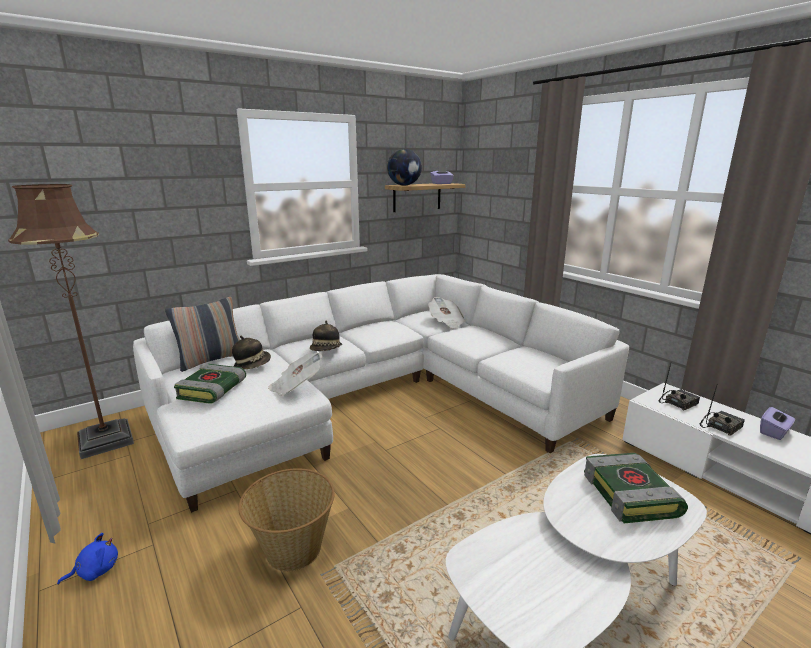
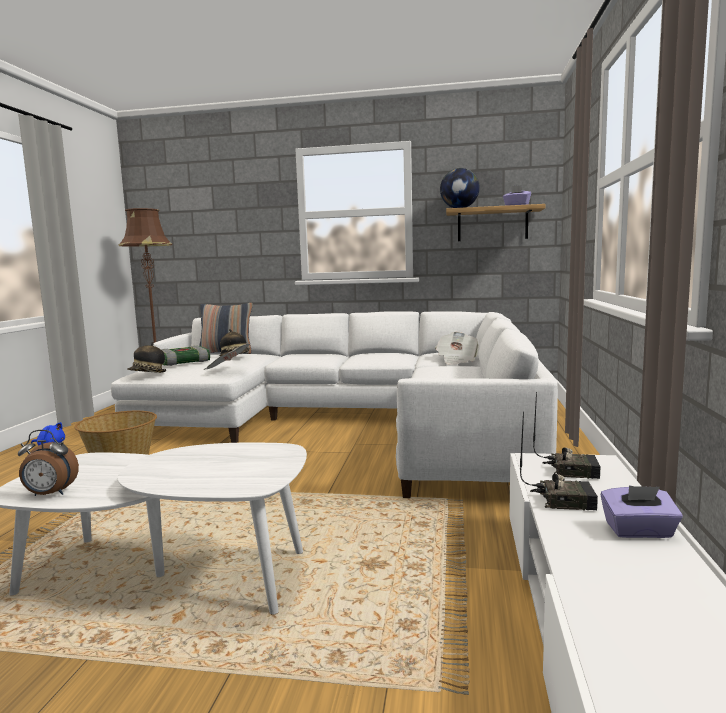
camera: 45 degrees right, 10 degrees down
(326, 350) = (302, 359): hat -> hat (147, 374)
(569, 613) = (50, 494): none -> alarm clock
(631, 495) = (236, 467): book -> none

